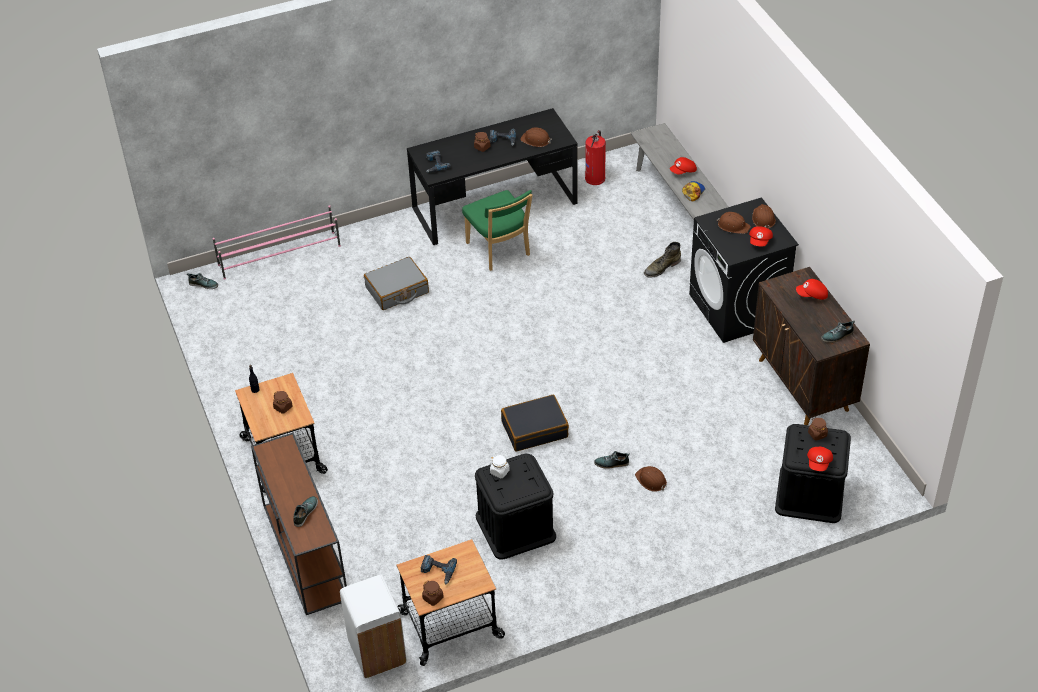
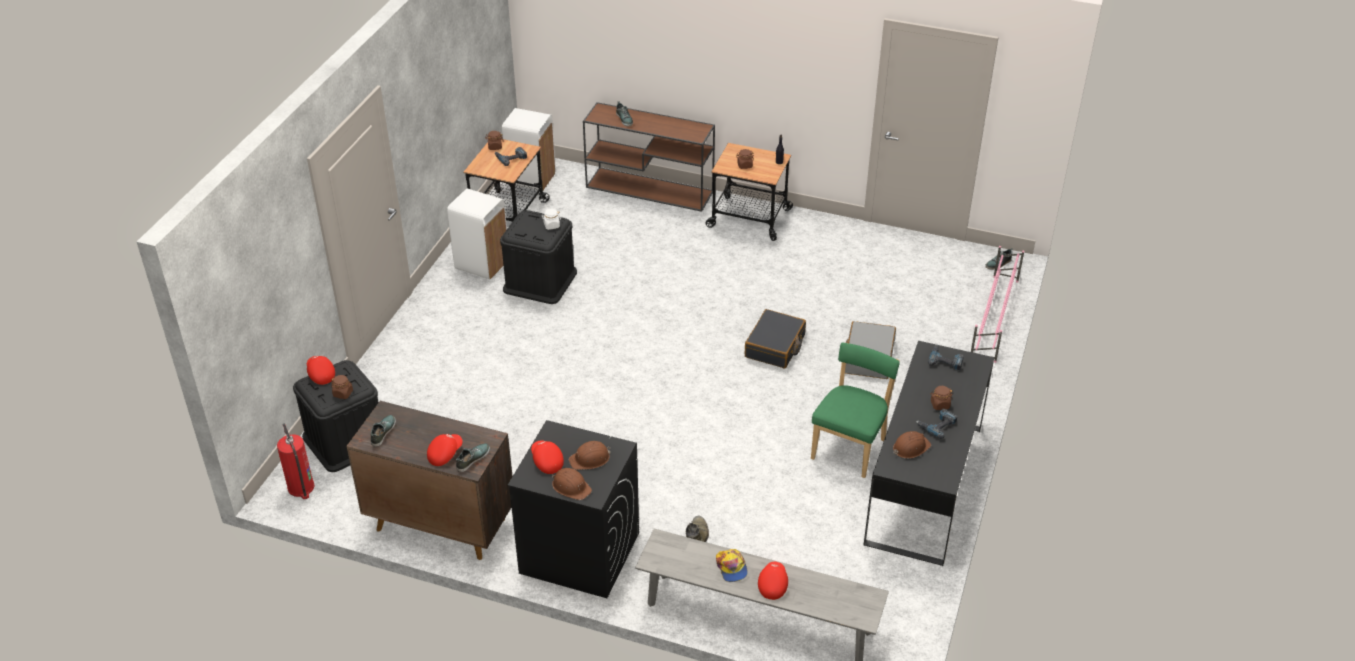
camera: 130 degrees right, 5 degrees down
(499, 251) = (850, 447): green chair -> green chair turned 105 degrees clockwise
(534, 429) = (613, 341): black suitcase -> black suitcase (775, 346)
(538, 583) = (482, 264): none -> white trash can
(595, 178) = (890, 587): fire extinguisher -> fire extinguisher (301, 488)
(611, 463) = (526, 358): shoe -> shoe (472, 459)
(651, 480) = (482, 367): brown hard hat -> none

